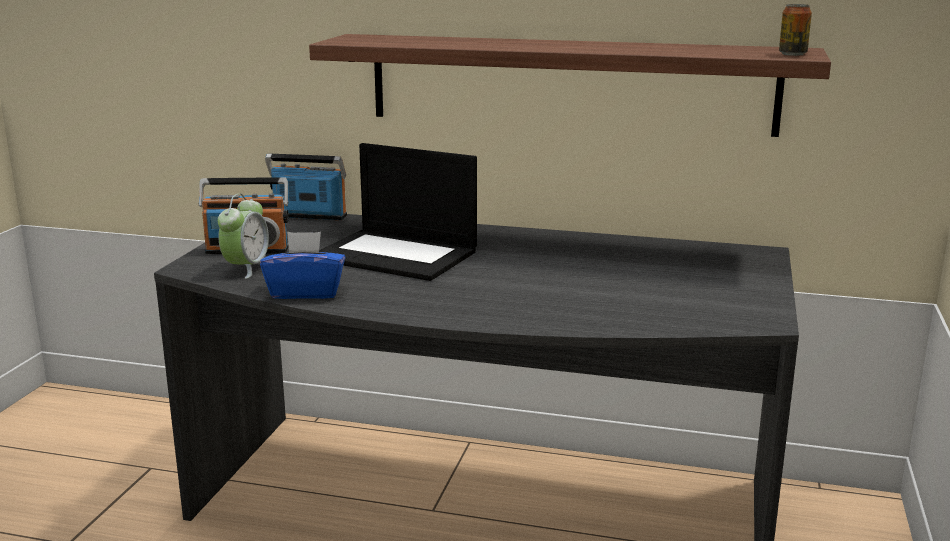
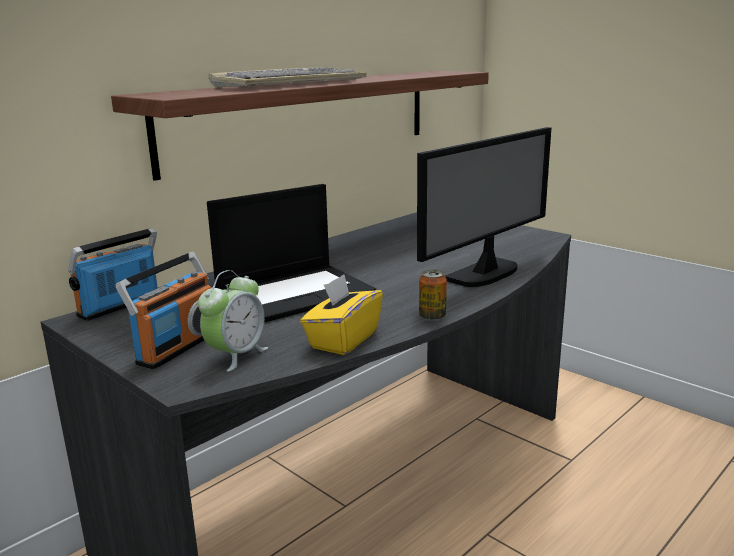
camera: 60 degrees left, 0 degrees up
(246, 268) = (236, 355): alarm clock -> alarm clock turned 75 degrees clockwise
(306, 292) = (343, 339): blue tissue box -> yellow tissue box
(500, 43) = (290, 84): none -> keyboard
(550, 313) = (485, 274): none -> monitor
(792, 54) = (454, 72): can -> can (432, 317)

